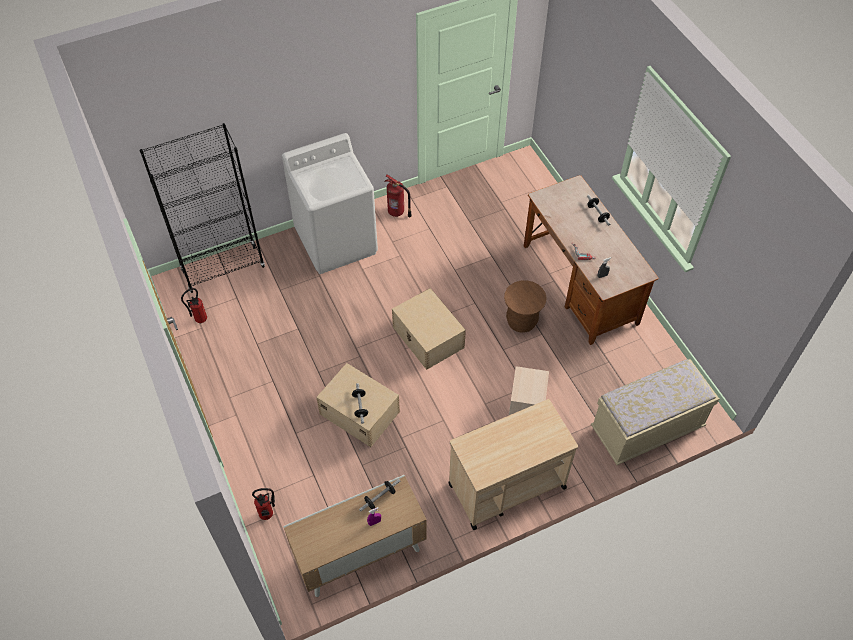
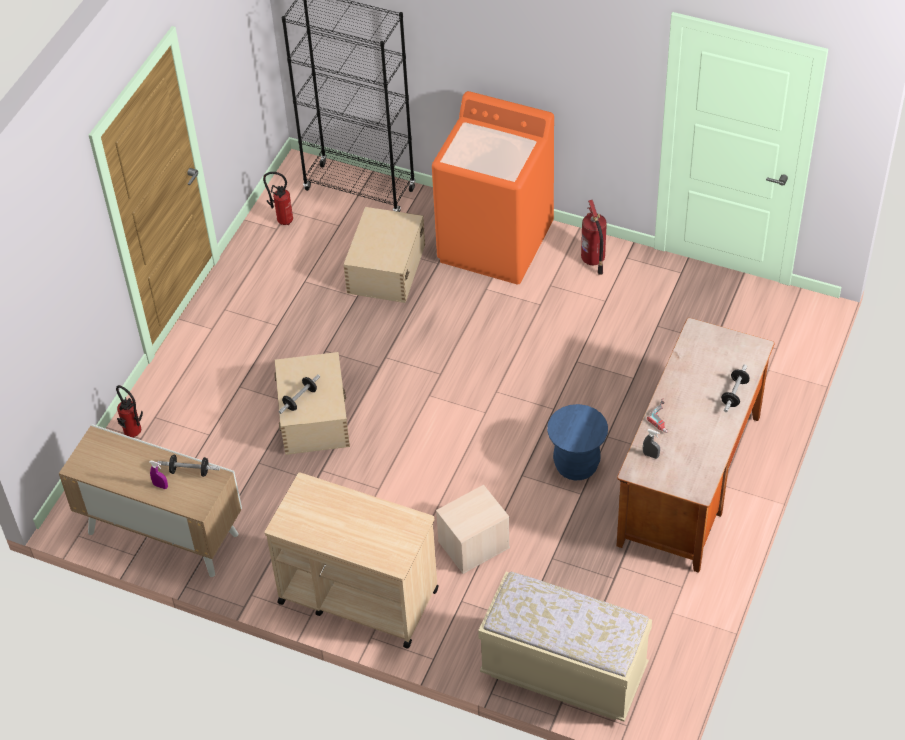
camera: 50 degrees right, 5 degrees down
(336, 241) = (496, 243): white washing machine -> orange washing machine
(428, 338) = (463, 404): beige storage box -> beige storage box (385, 269)
(521, 321) = (576, 465): brown stool -> blue stool

